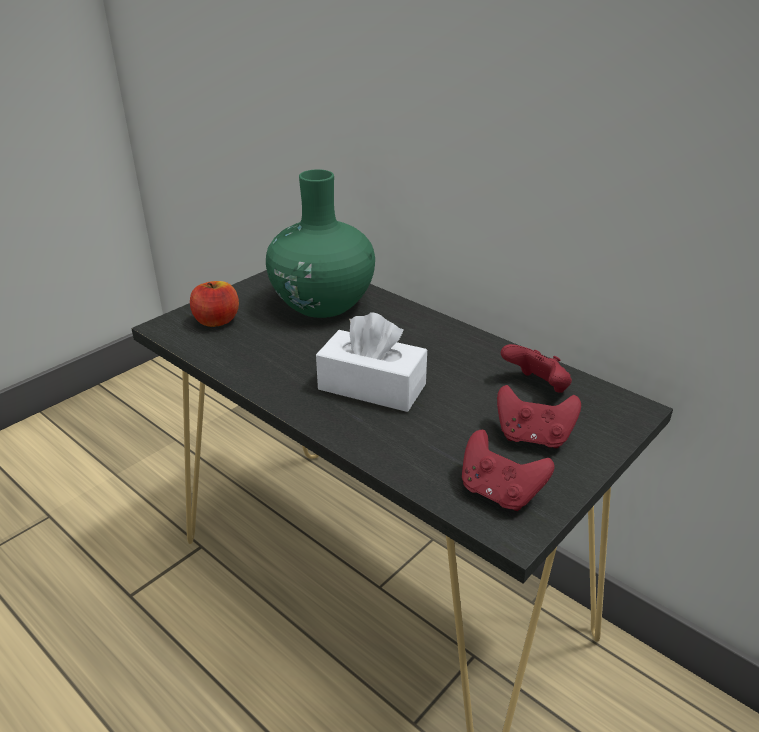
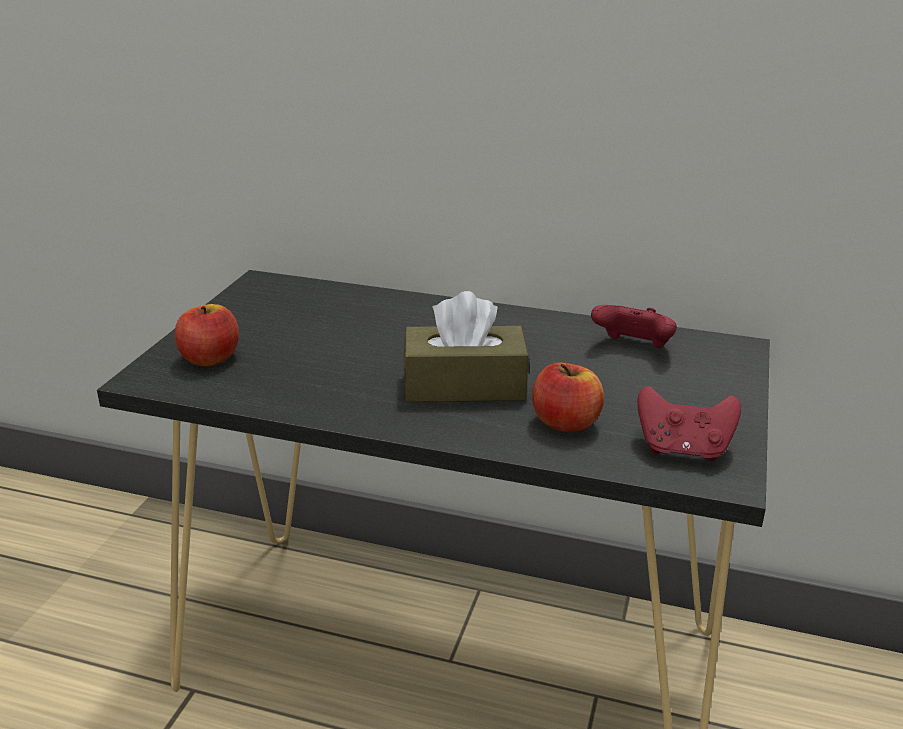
camera: 25 degrees left, 5 degrees down
(322, 304) = (327, 315): green vase -> none
(372, 387) = (464, 386): white tissue box -> brown tissue box
(422, 440) = (565, 423): none -> apple
(533, 437) = (670, 393): red game controller -> none

